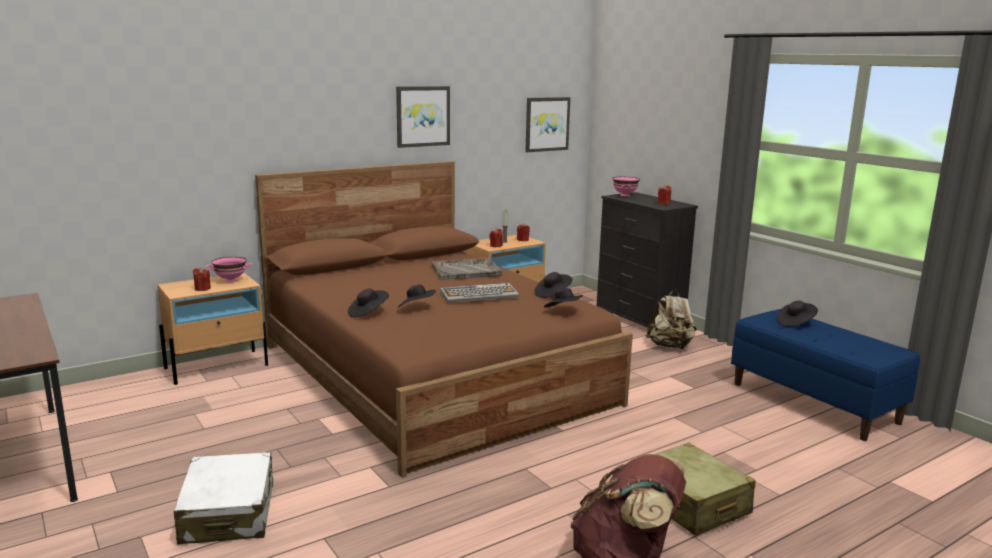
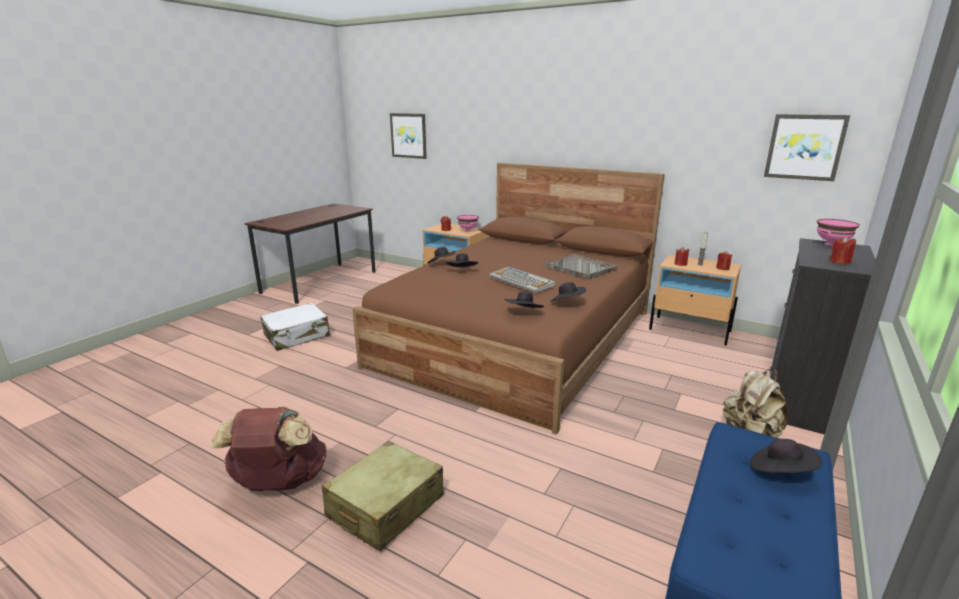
camera: 65 degrees right, 5 degrees up
(422, 116) = (639, 128): picture -> picture (409, 135)

